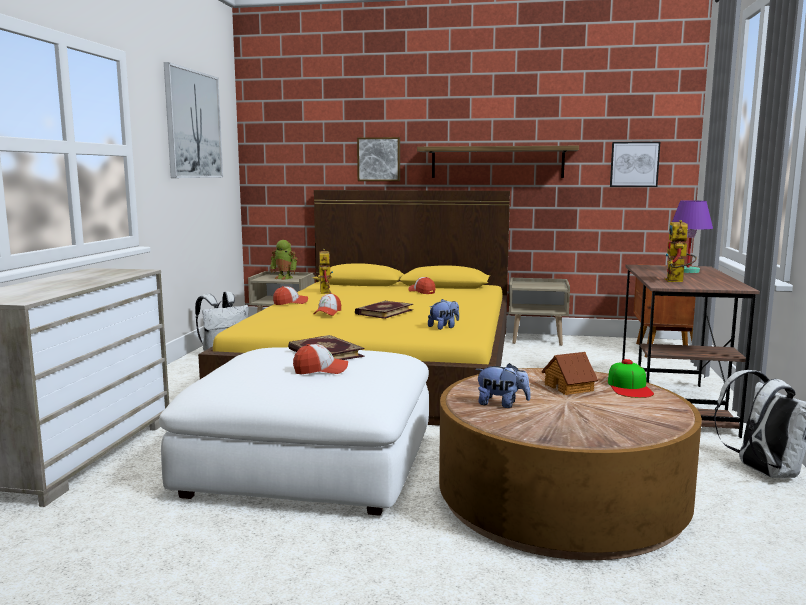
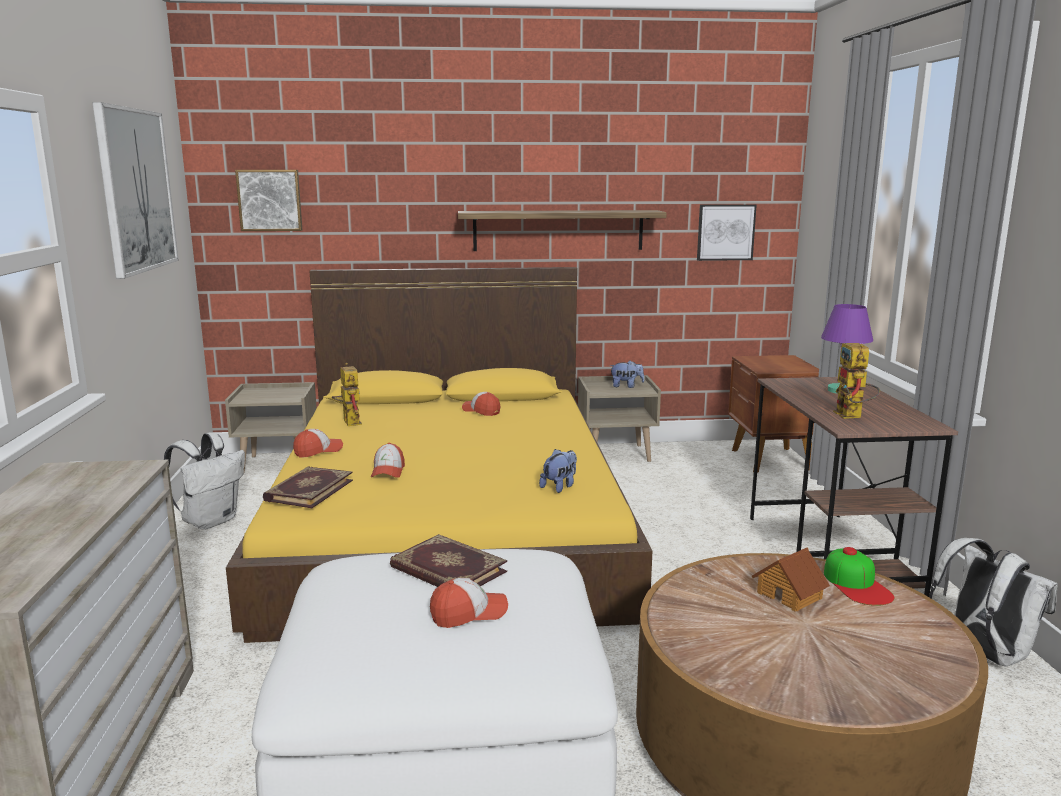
camera: 15 degrees left, 5 degrees up
(284, 278) = (276, 394): toy robot -> none
(379, 159) = (400, 226): picture -> picture (270, 200)
(383, 312) = (460, 460): book -> book (308, 490)
(502, 404) = (735, 644): plush toy -> plush toy (626, 386)

